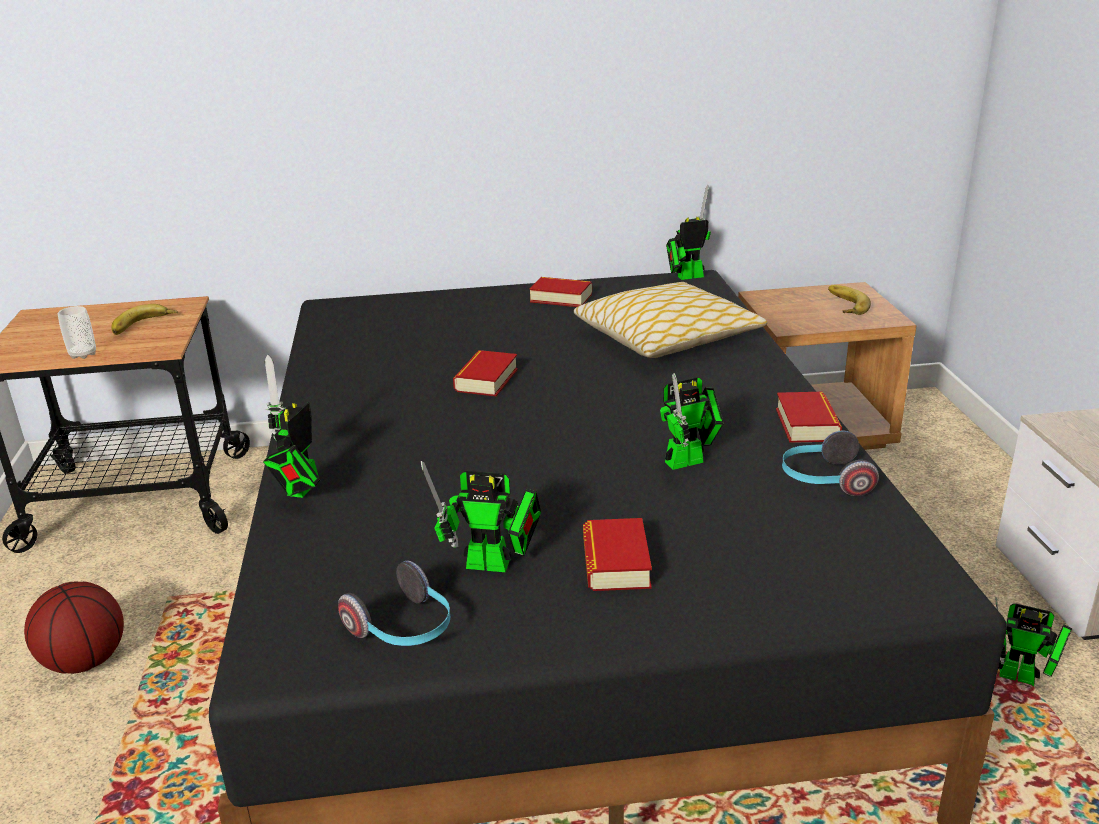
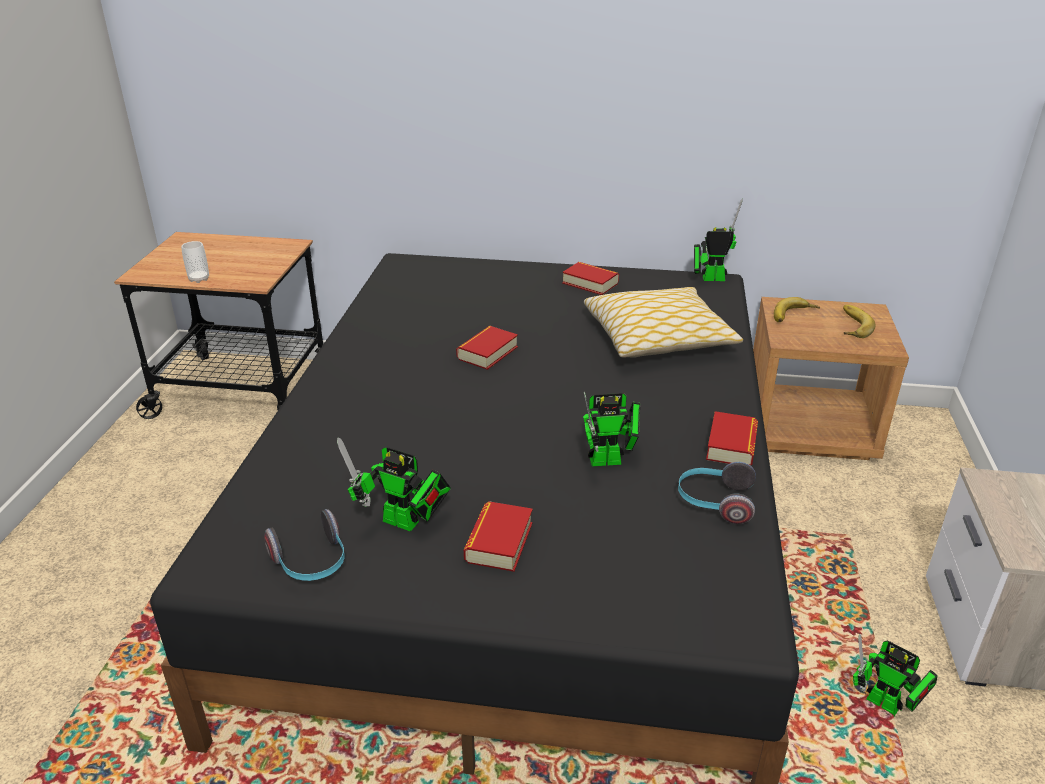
camera: 15 degrees right, 5 degrees up
(85, 661) = (160, 515): basketball -> none
(144, 325) = (253, 260): banana -> banana (794, 315)
(300, 491) = (297, 427): toy robot -> none

